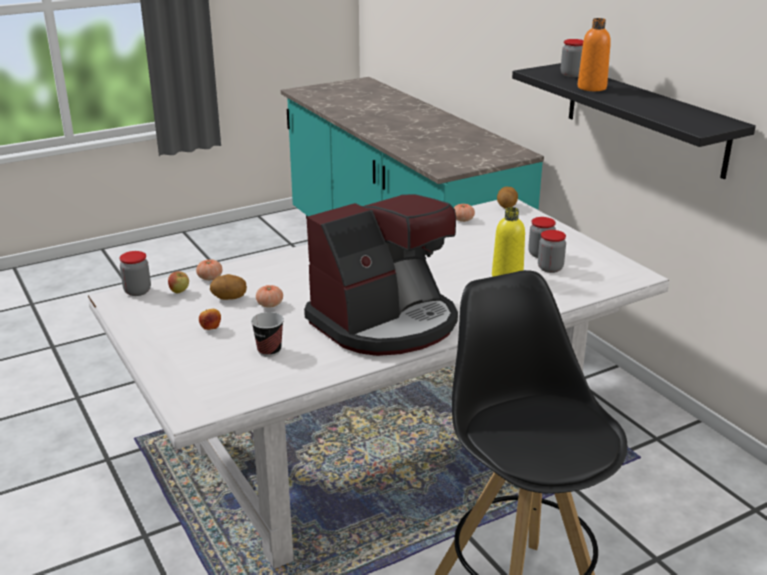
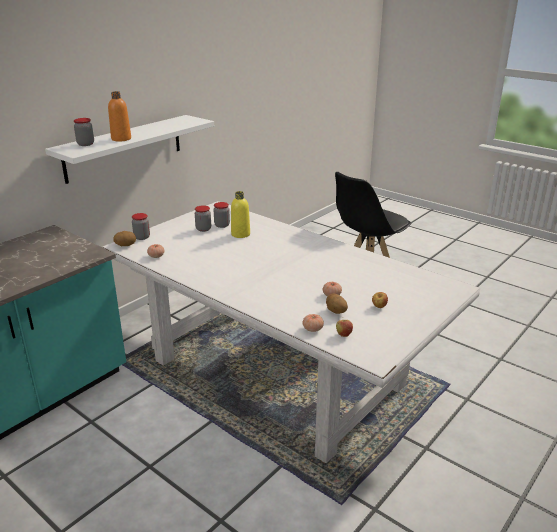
camera: 110 degrees left, 0 degrees up
(137, 291) = (358, 354): jar -> jar (142, 237)
(269, 350) = (383, 282): cup -> none
(386, 323) = (322, 257): coffee machine -> none
(644, 118) = (124, 148): black shelf -> white shelf

